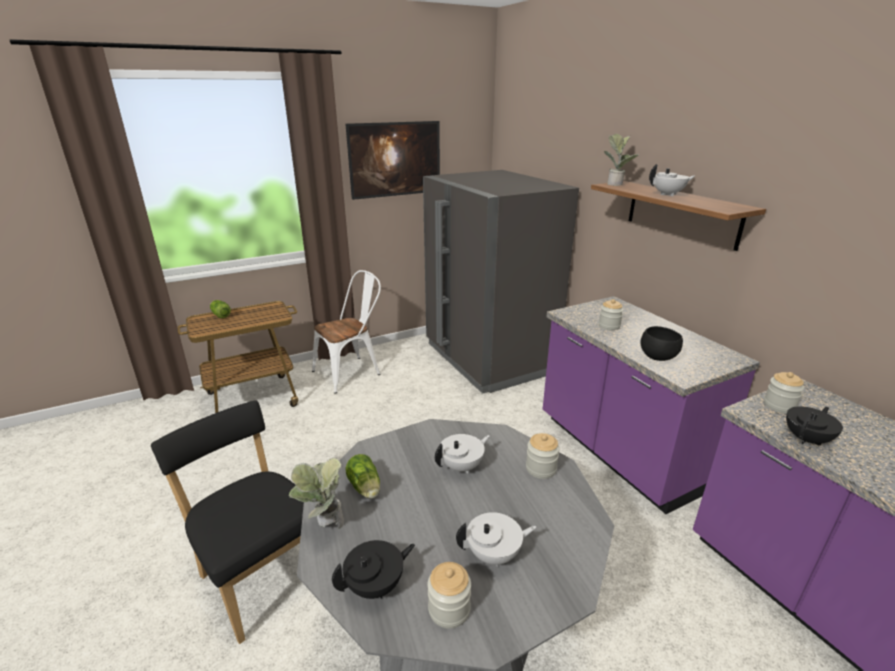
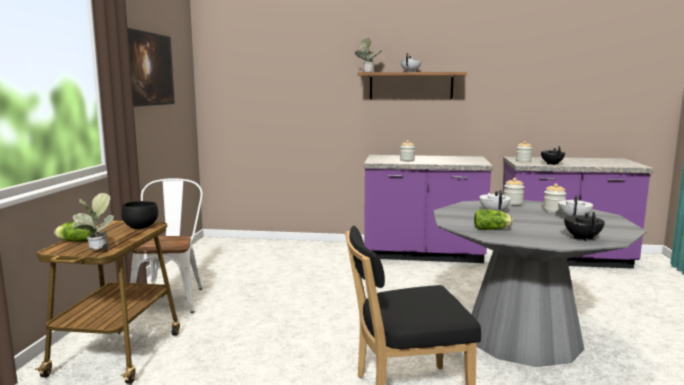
camera: 55 degrees left, 15 degrees down
(324, 525) = (521, 240): potted plant -> potted plant (96, 253)
(449, 609) = (607, 230): jar -> jar (553, 210)
(488, 358) = (260, 251): grey fridge -> none
(658, 357) = (456, 162): black bowl -> black bowl (141, 227)

